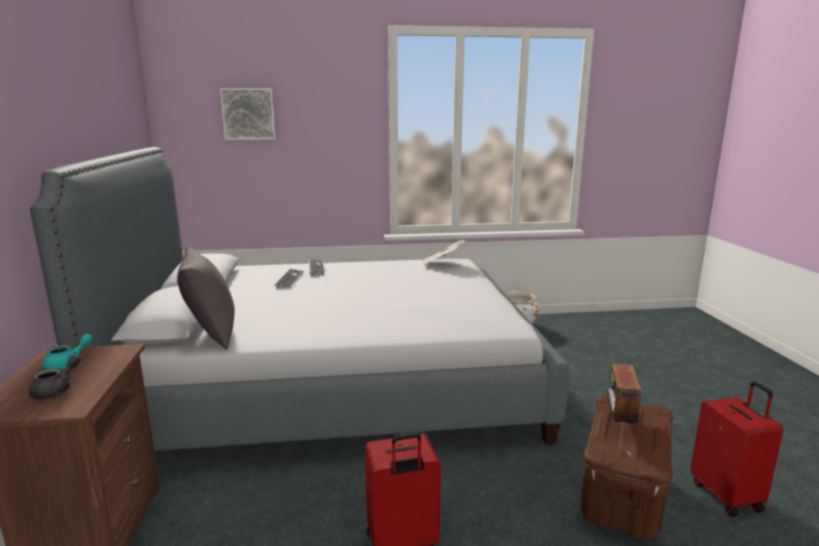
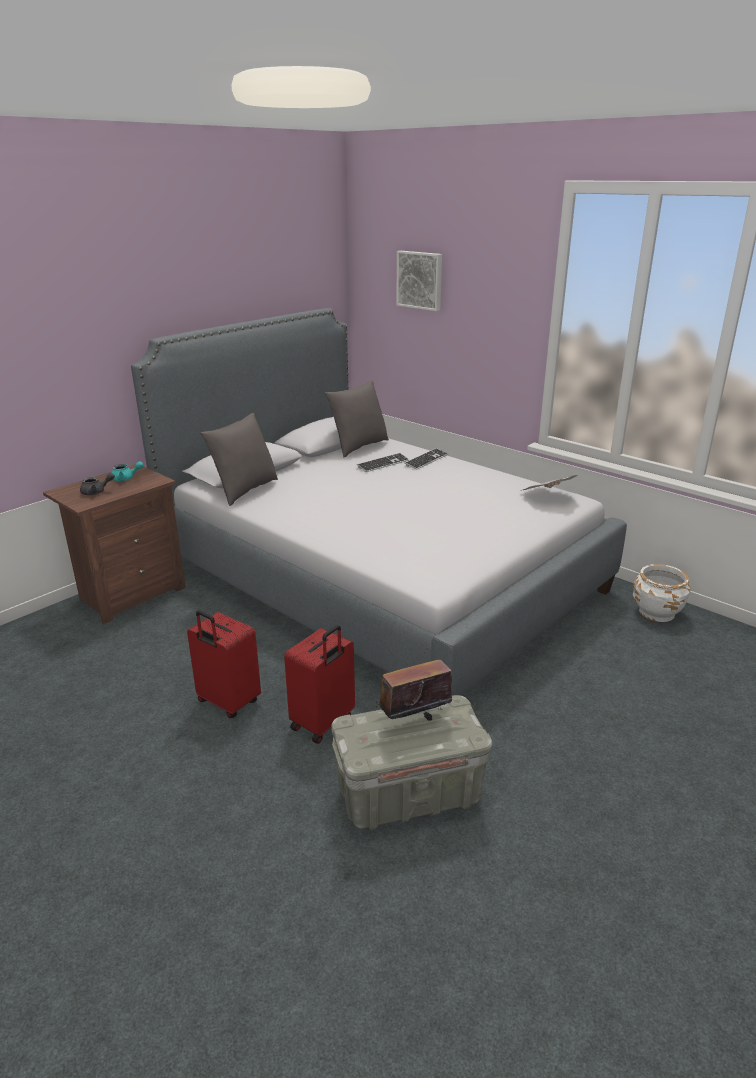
camera: 50 degrees right, 10 degrees up
(239, 276) = (358, 447): none -> grey pillow
(622, 497) = (408, 795): brown storage box -> grey storage box
(727, 496) = (497, 870): red suitcase -> red suitcase (323, 723)

